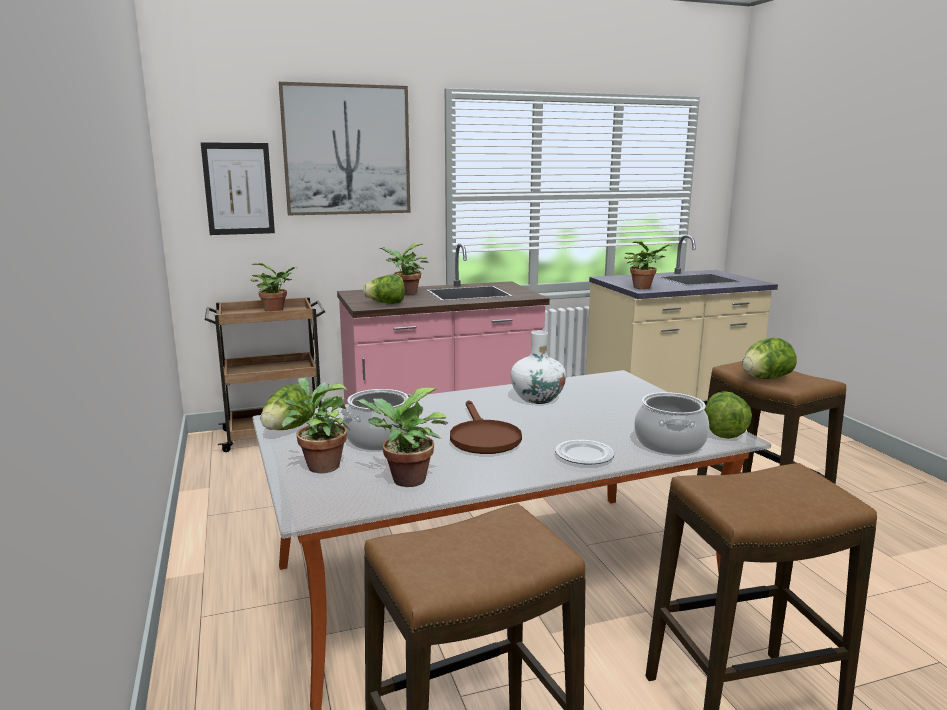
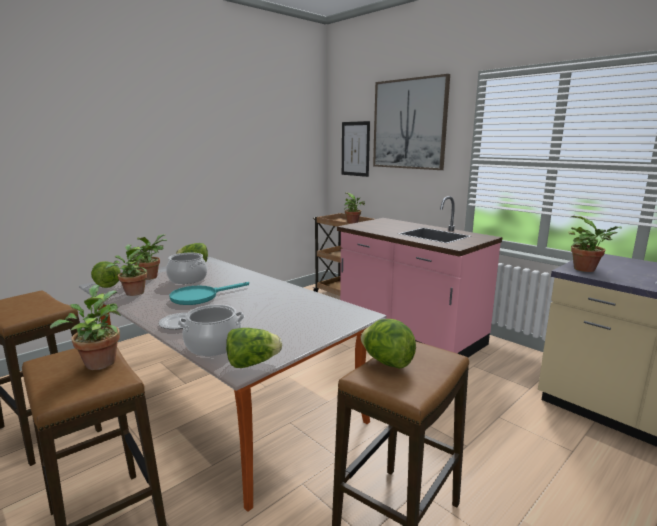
camera: 65 degrees right, 0 degrees up
(386, 303) = (366, 227): lettuce -> lettuce (106, 284)
(405, 293) = (401, 226): potted plant -> potted plant (99, 362)
(482, 437) = (200, 297): brown frying pan -> turquoise frying pan
(537, 398) = (282, 299): white vase -> none

